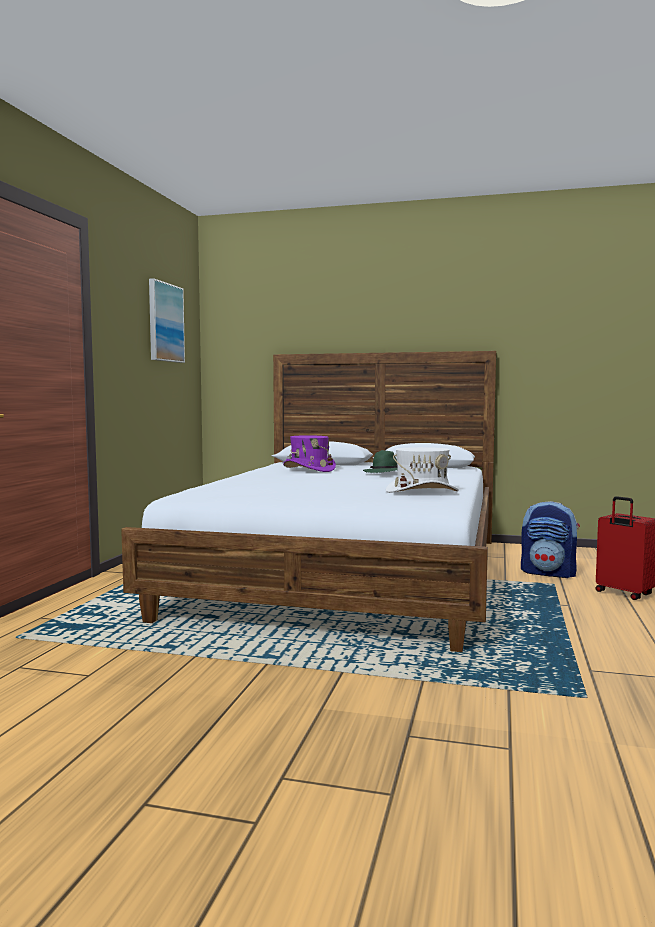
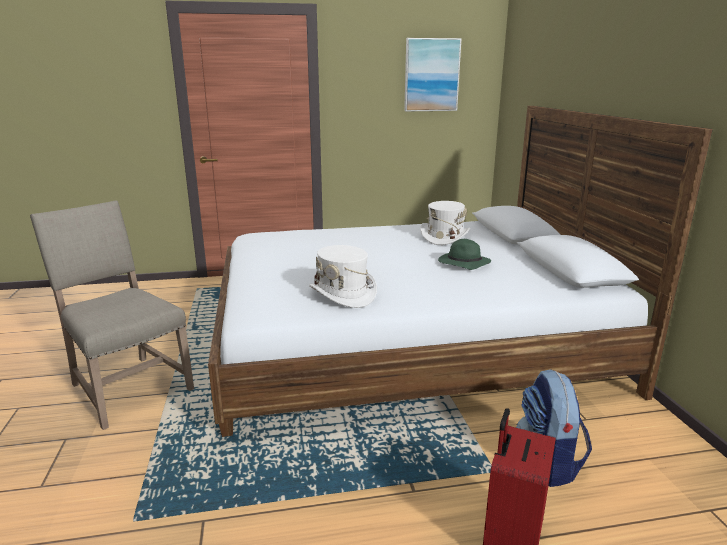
camera: 65 degrees right, 15 degrees up
(300, 695) = (127, 387): none -> beige chair
(309, 469) = (444, 237): purple hat -> white hat

